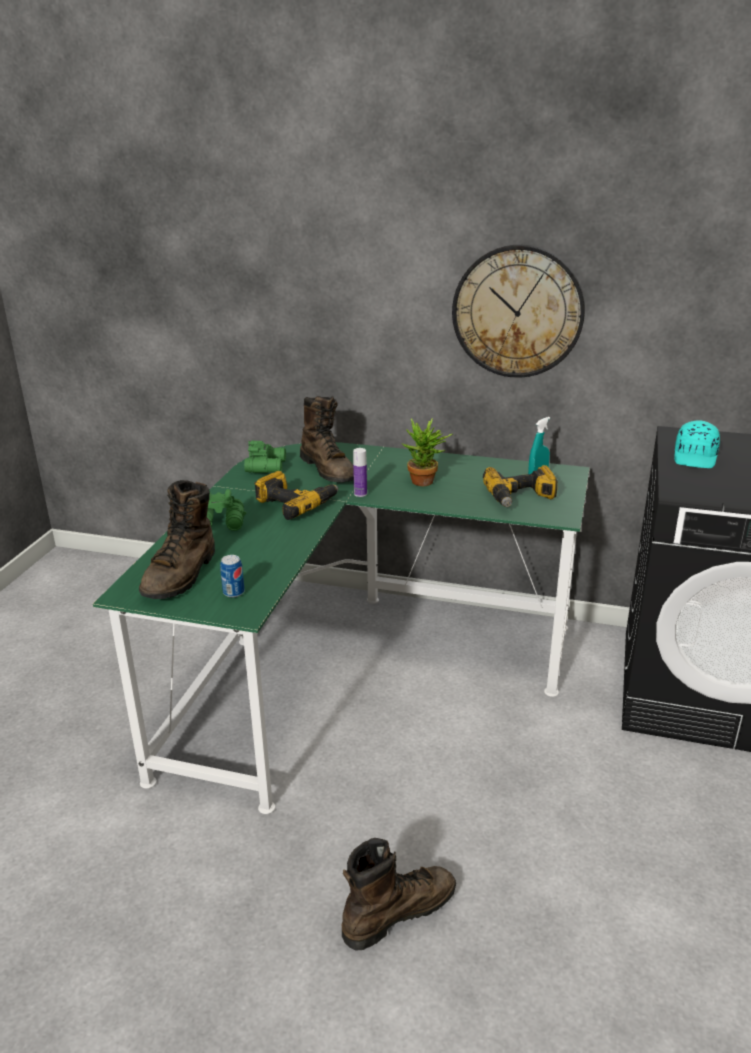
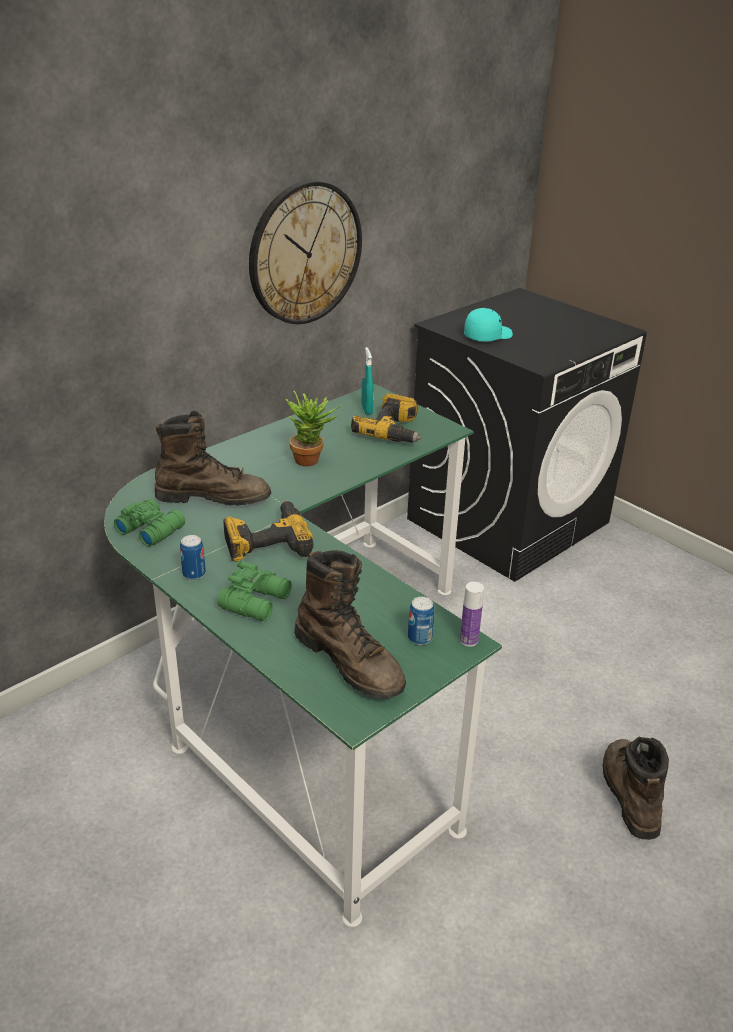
camera: 60 degrees left, 5 degrees up
(231, 495) = (194, 574): none -> can
(360, 494) = (291, 499): bottle -> bottle (469, 640)
(696, 457) = (487, 336): turquoise cap -> turquoise cap turned 90 degrees counterclockwise

